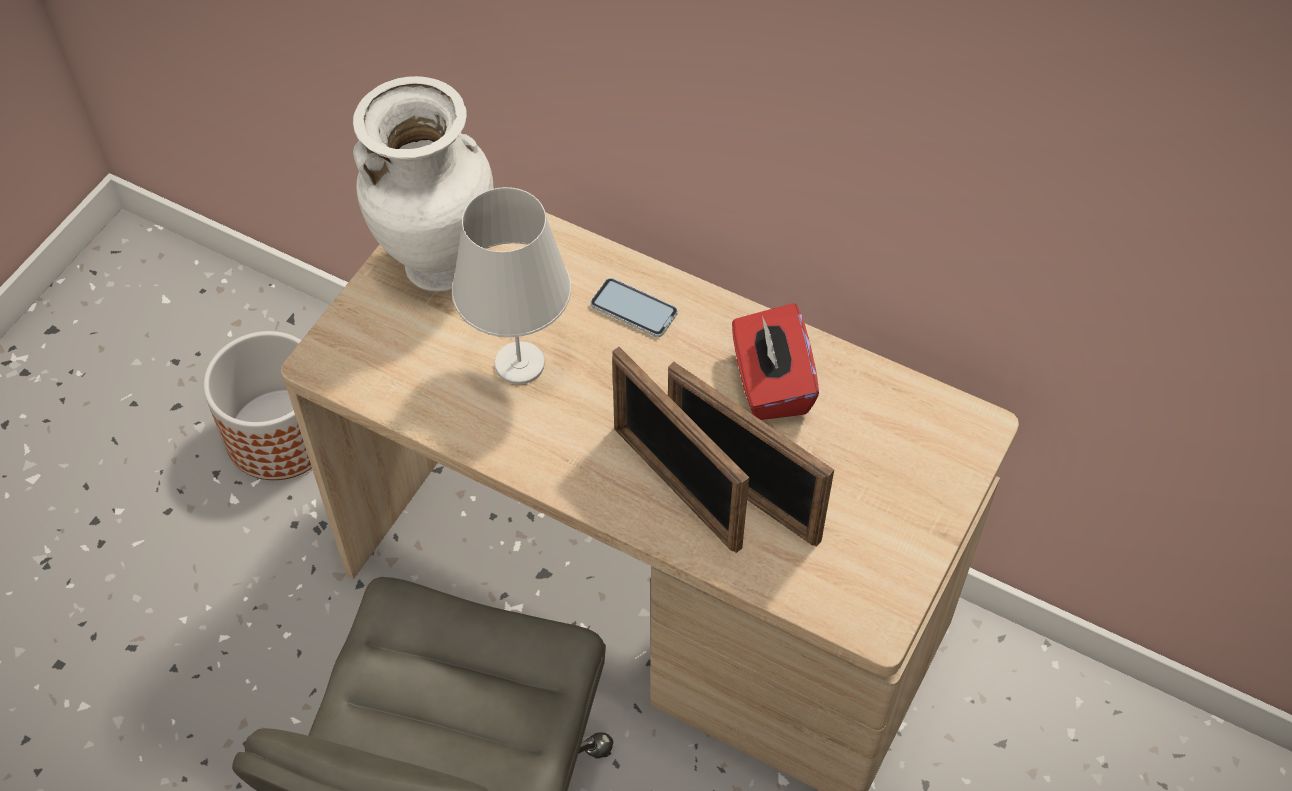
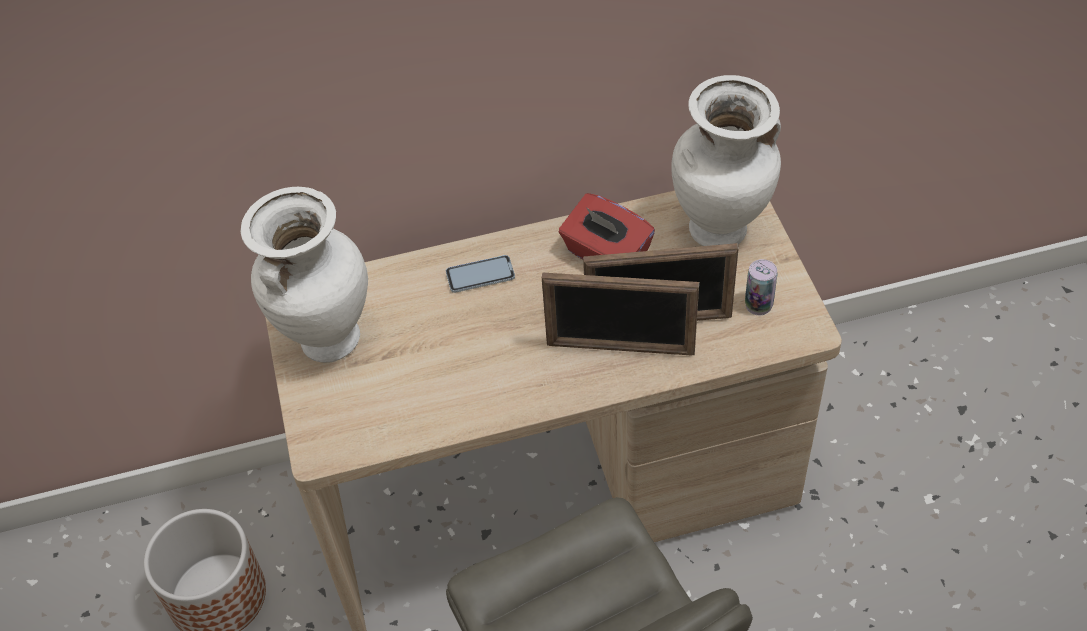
camera: 40 degrees left, 5 degrees down
(520, 364) = (448, 356): white table lamp -> none
(857, 557) = (758, 305): none -> can
(908, 451) = (719, 232): none -> white vase

